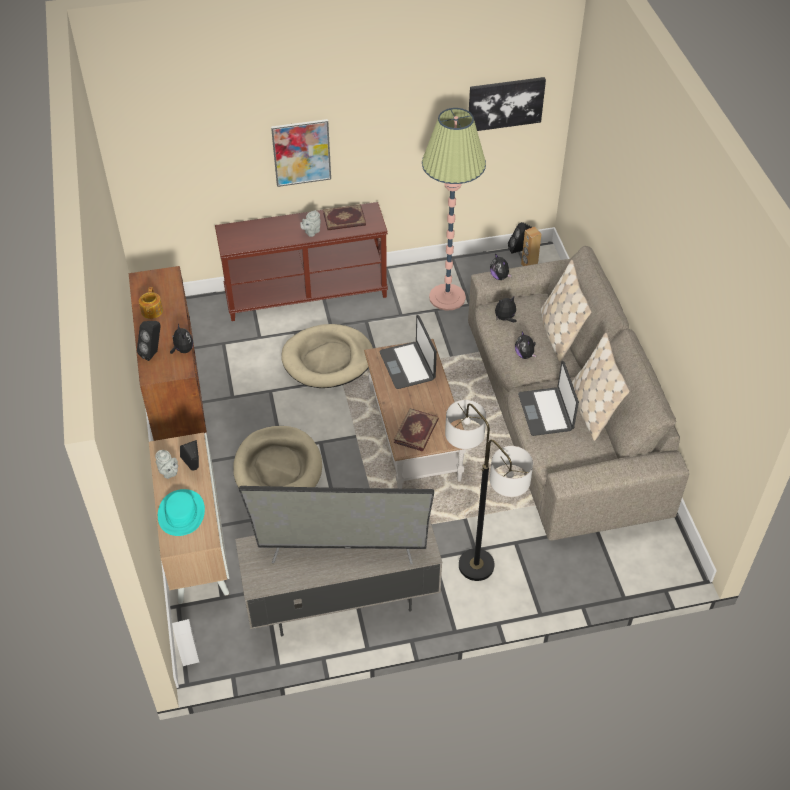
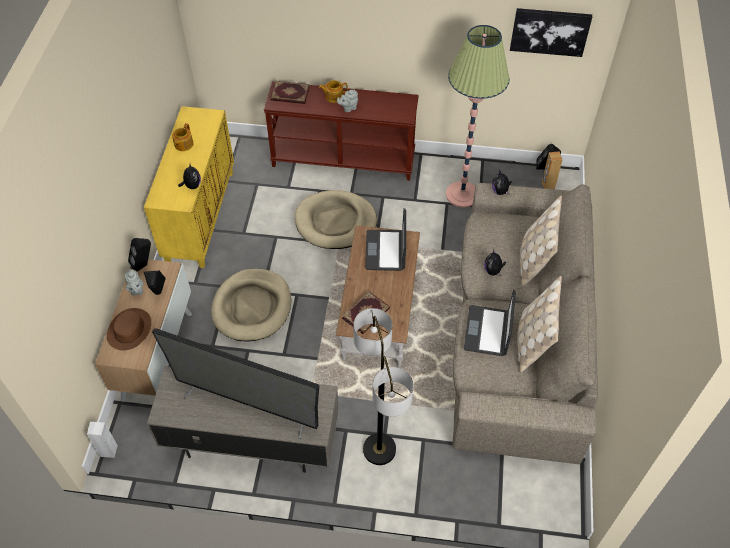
camera: 20 degrees right, 5 degrees up
(153, 353) = (167, 181): black speaker -> black speaker (144, 265)
(175, 392) = (200, 216): brown cabinet -> yellow cabinet
(181, 513) = (129, 329): turquoise hat -> brown hat
(290, 224) = (333, 96): none -> teapot
(301, 152) = (352, 35): picture -> none
(344, 220) = (382, 104): book -> book (290, 94)
(505, 319) = (490, 232): plush toy -> none

